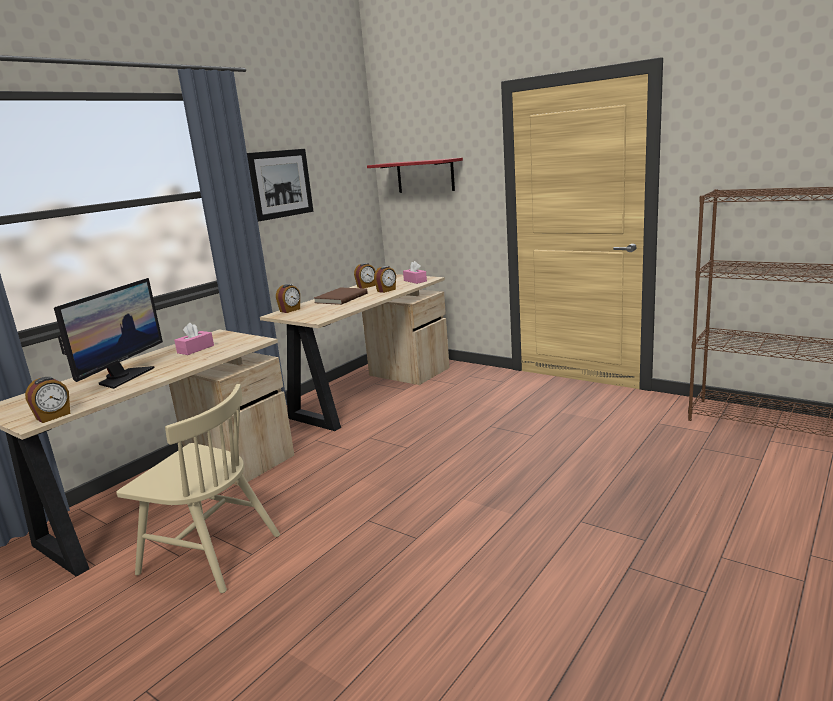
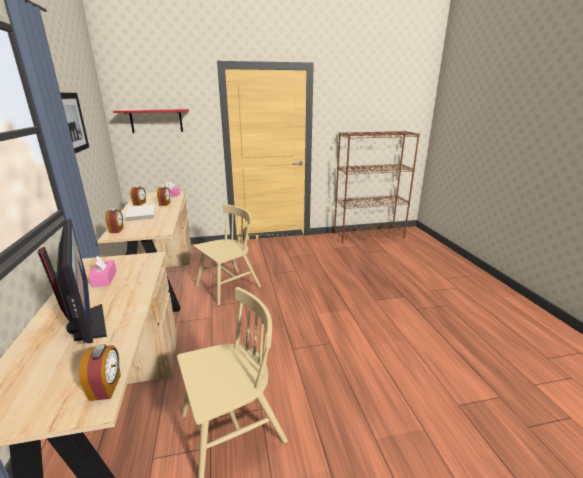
camera: 50 degrees left, 5 degrees up
(340, 298) = (140, 214): brown book -> white book
(417, 424) = (228, 287): none -> beige chair

